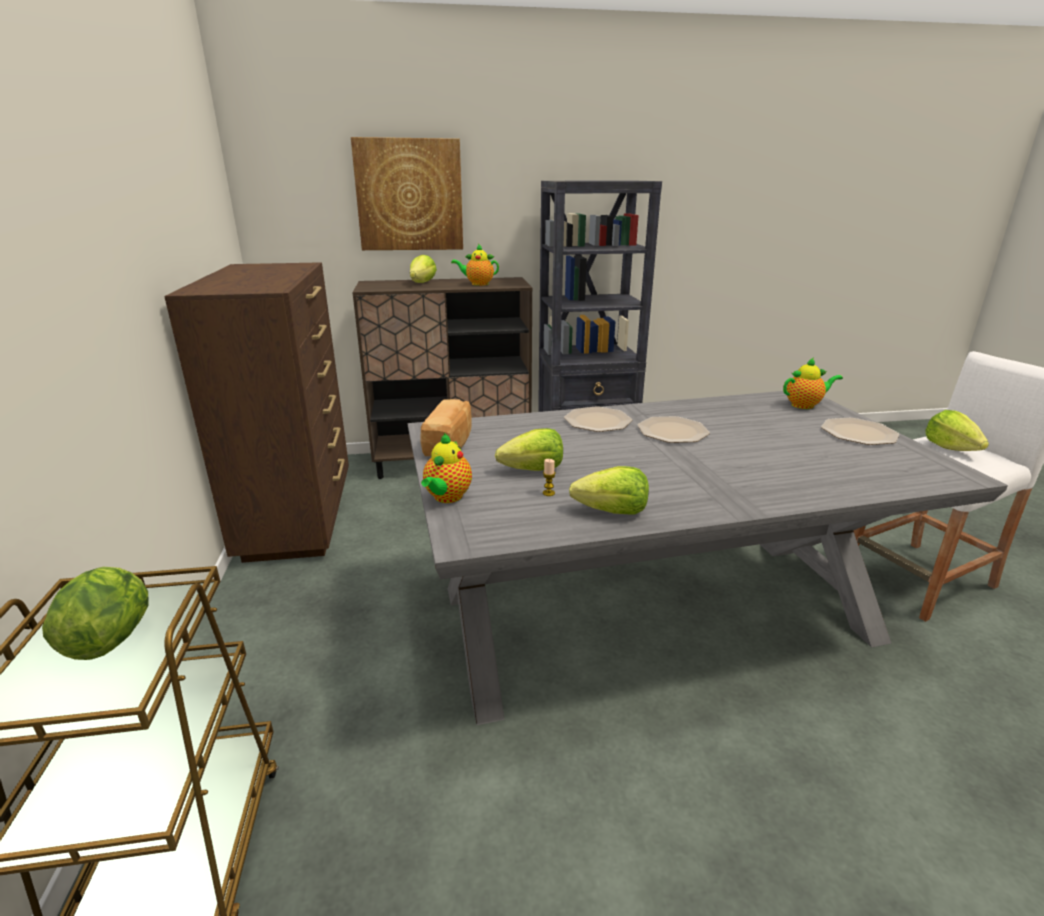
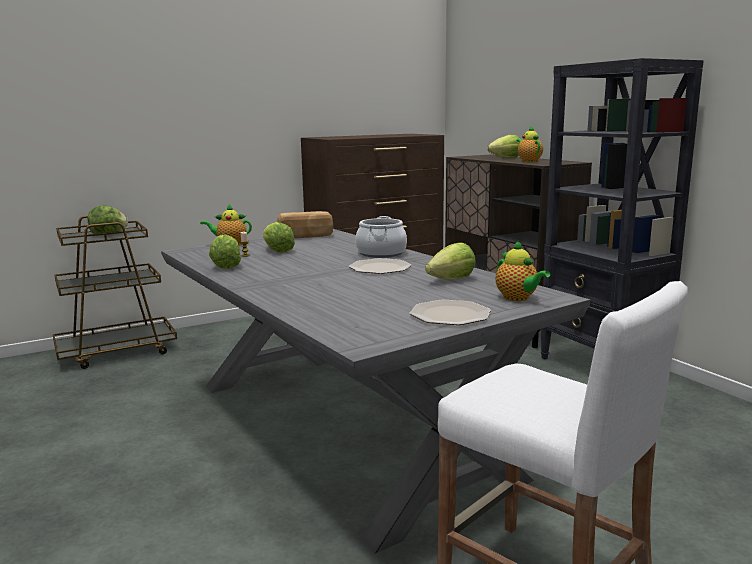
camera: 70 degrees right, 10 degrees down
(409, 195) = (526, 87): picture -> none
(598, 421) = (381, 253): plate -> cooking pot
(950, 448) = (551, 390): lettuce -> lettuce (451, 279)

